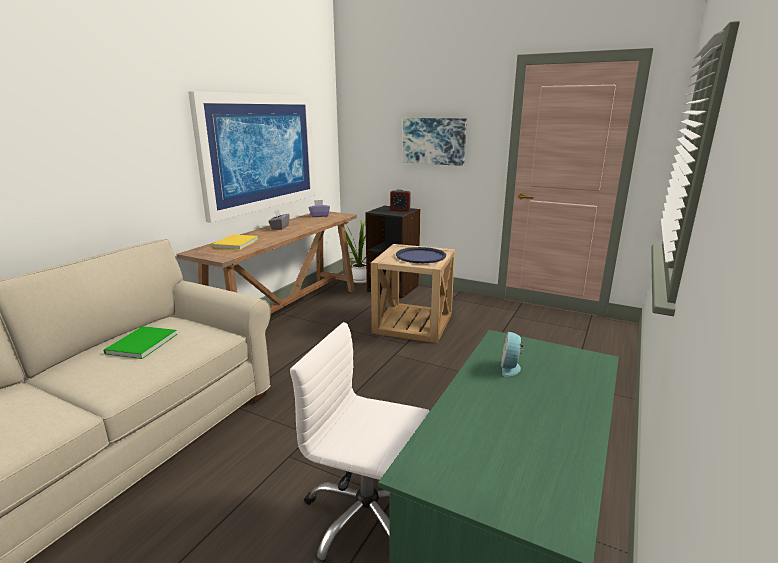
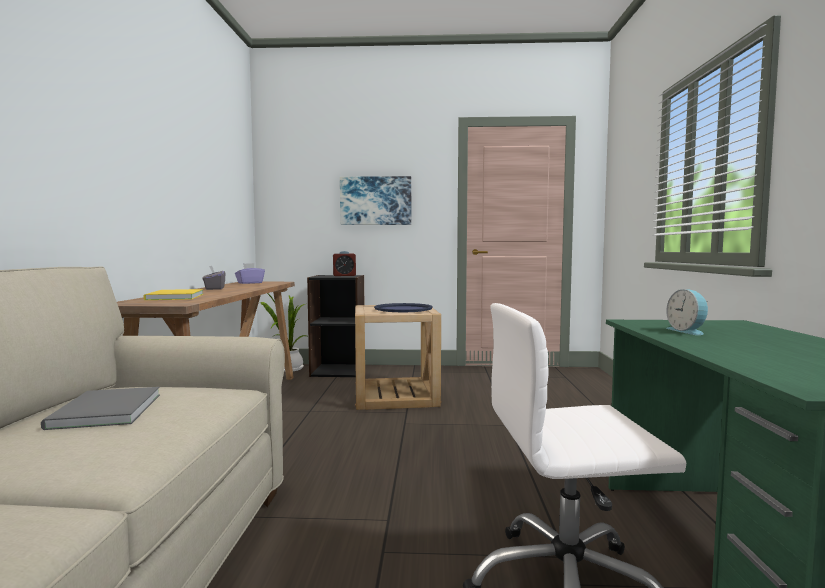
camera: 25 degrees left, 15 degrees down
(139, 344) = (102, 412): green book -> grey book
(260, 152) = (188, 192): picture -> none

